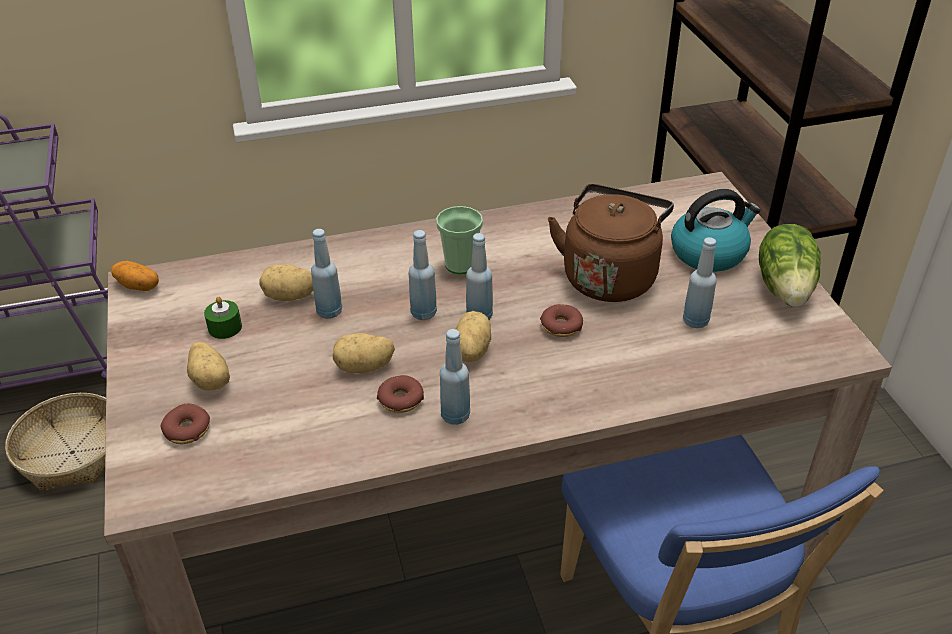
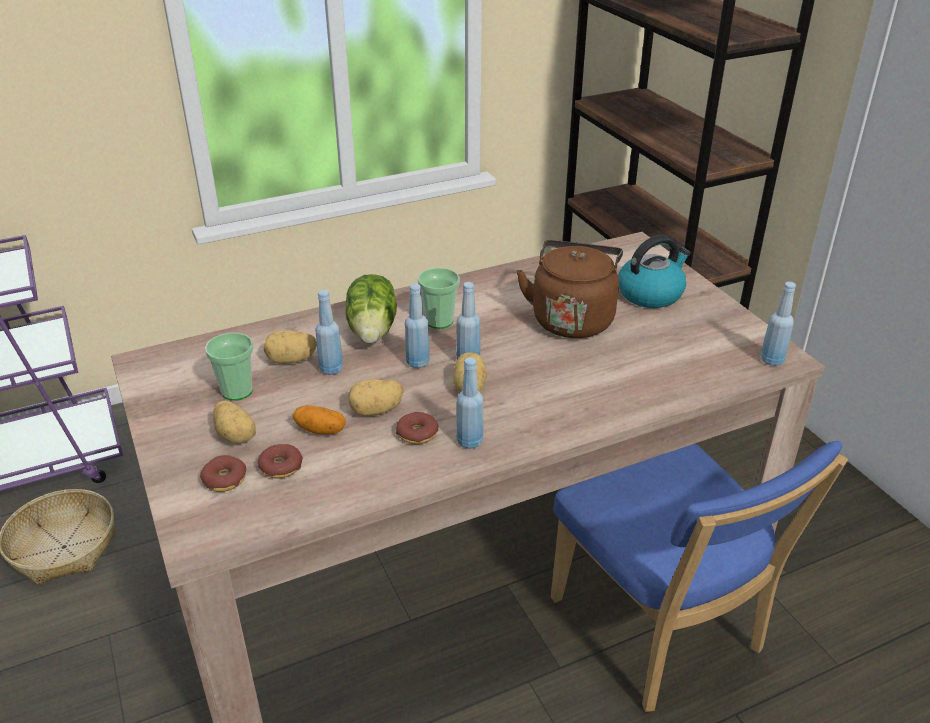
camera: 10 degrees left, 5 degrees down
(138, 286) = (144, 364): potato -> potato (320, 430)
(225, 327) = (237, 391): green candle -> cup
(561, 326) = (542, 361): donut -> donut (280, 467)
(695, 321) = (655, 347): blue bottle -> blue bottle (772, 360)
(786, 287) = (721, 314): lettuce -> lettuce (373, 330)

